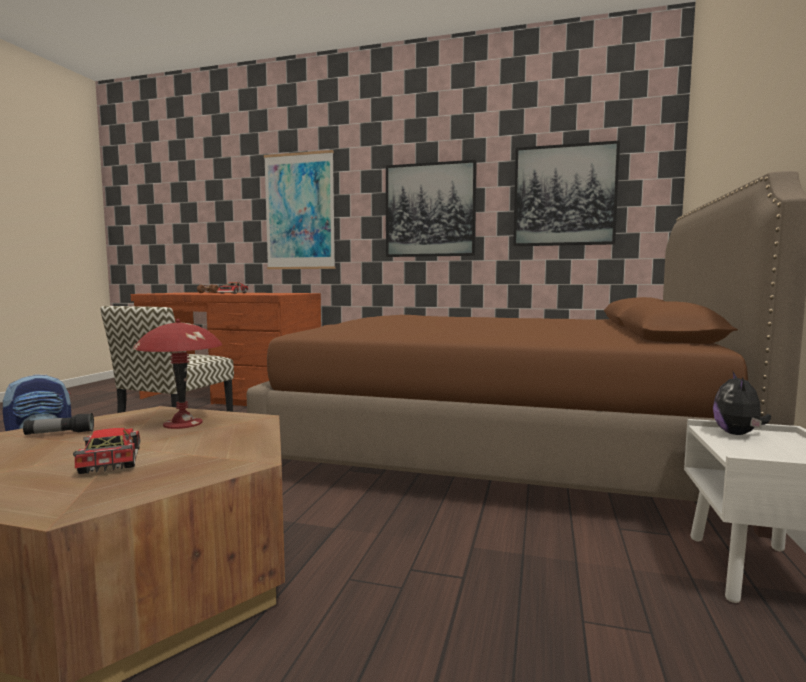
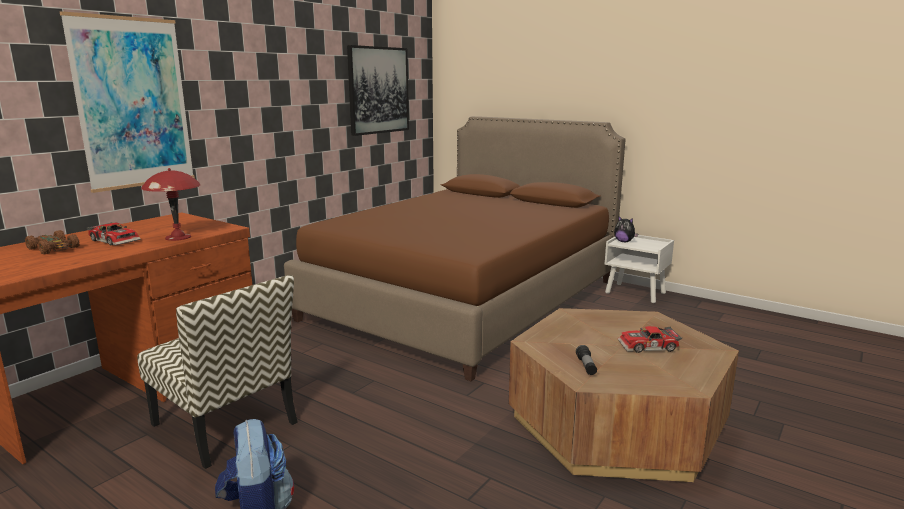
camera: 70 degrees left, 10 degrees up
(183, 423) = (571, 332): red table lamp -> red table lamp (178, 237)
(430, 210) = (286, 102): picture -> none

